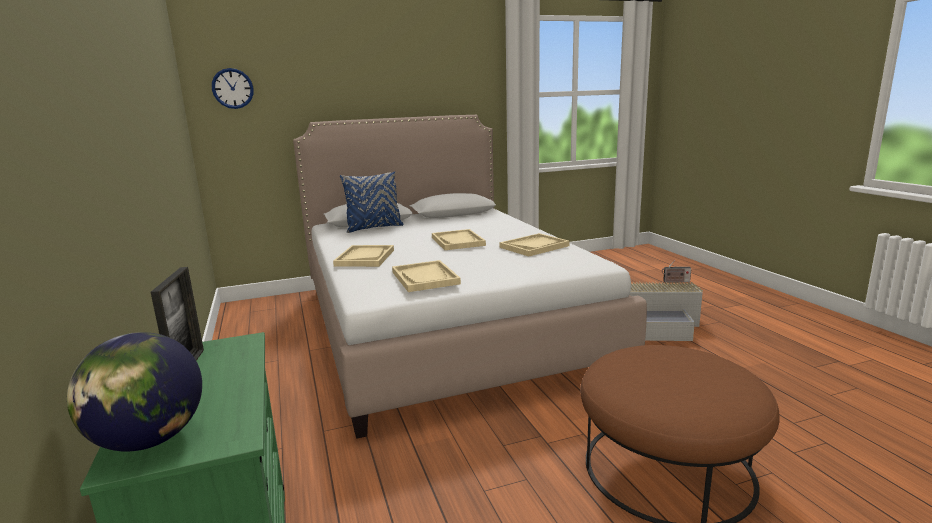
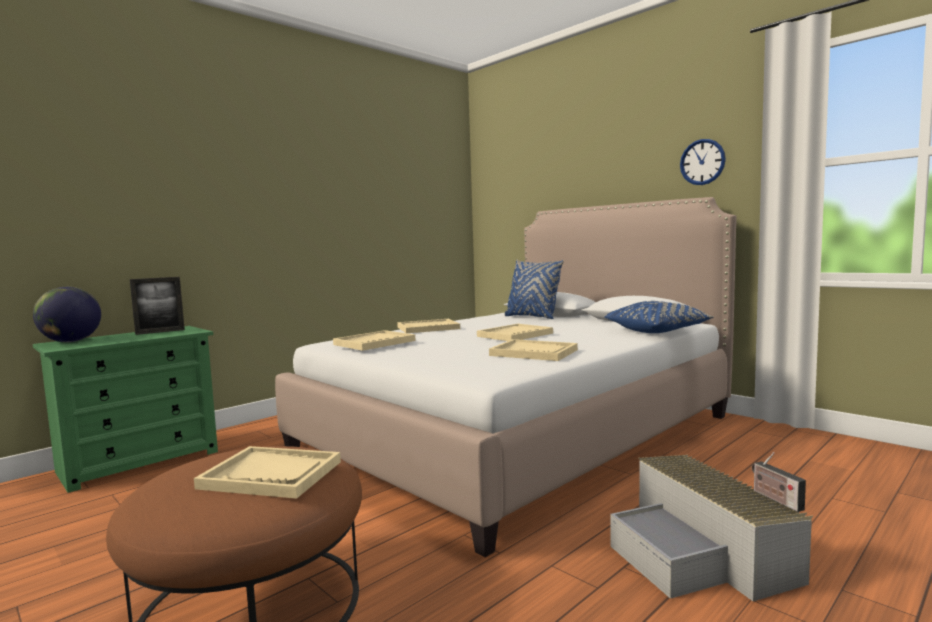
camera: 65 degrees right, 10 degrees down
(232, 88) = (498, 184): wall clock -> wall clock (702, 162)
(499, 217) = (657, 331): none -> blue pillow
(681, 363) = (271, 475): none -> beige tray

